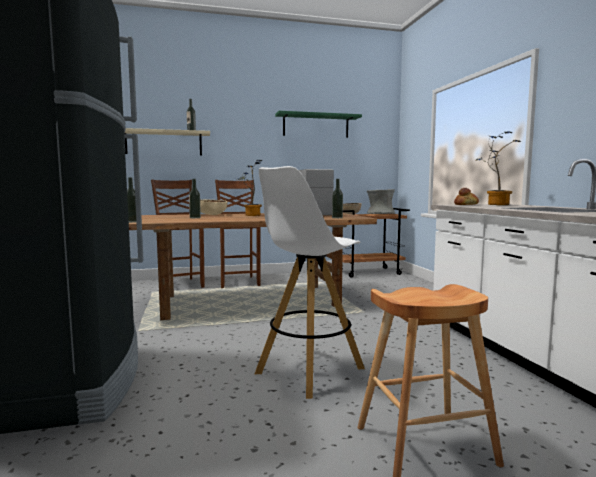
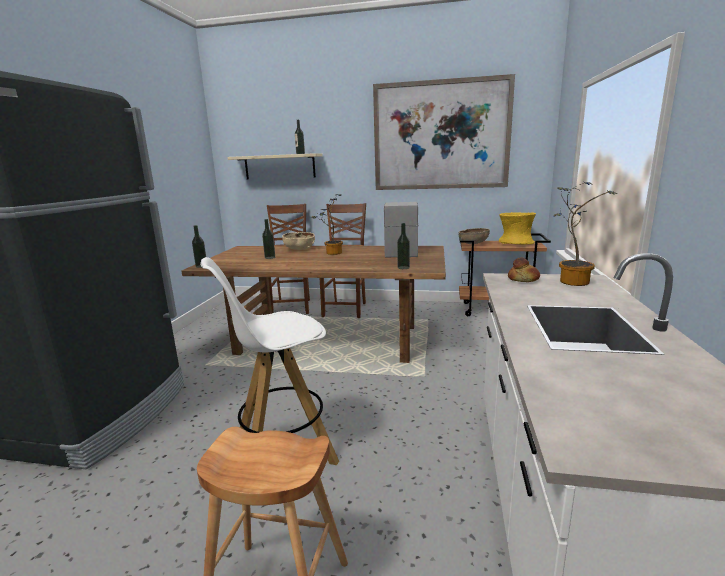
camera: 25 degrees right, 10 degrees up
(316, 126) = (440, 136): green shelf -> picture
(380, 214) = (515, 243): grey vase -> yellow vase

